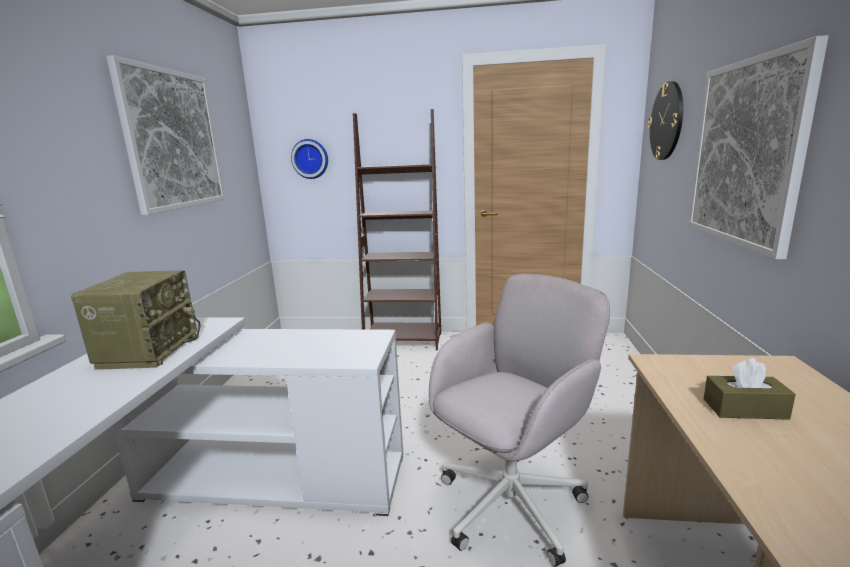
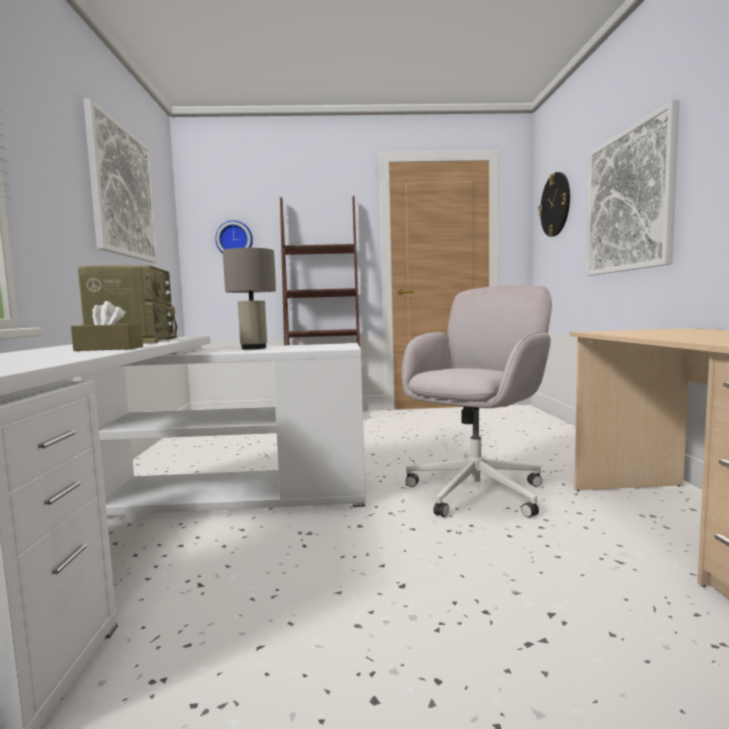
camera: 10 degrees left, 10 degrees down
(279, 343) = (253, 348): none -> grey table lamp
(744, 409) = (671, 333): brown tissue box -> brown tissue box (109, 349)

